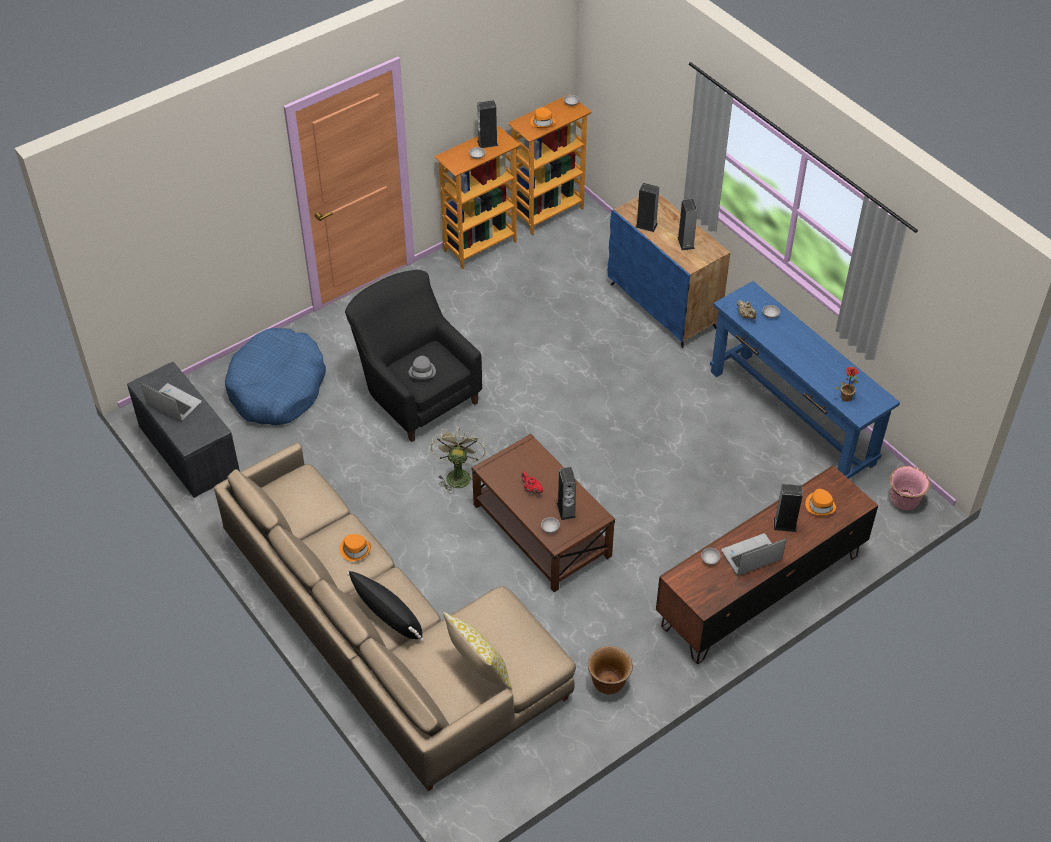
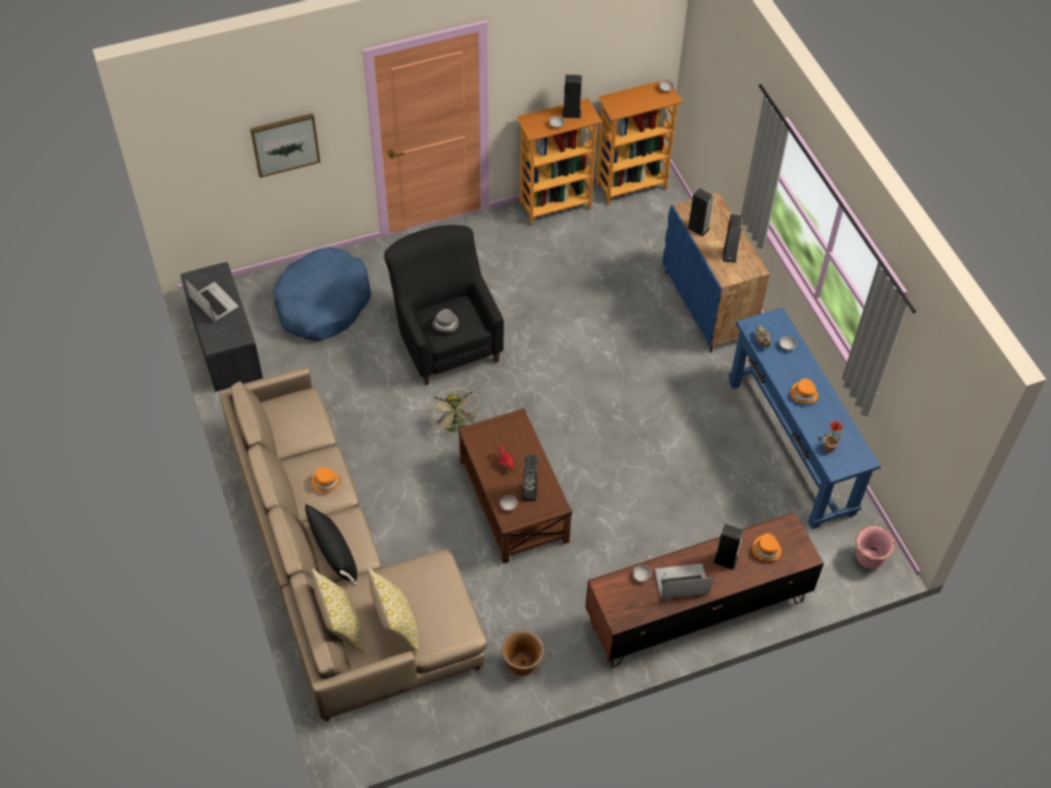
camera: 15 degrees right, 5 degrees up
(215, 222) = (285, 144): none -> picture
(422, 685) = (341, 626): none -> pillow
(457, 474) = (456, 427): beige fan -> beige fan turned 150 degrees clockwise
(542, 122) = (631, 103): orange hat -> orange hat (804, 394)

